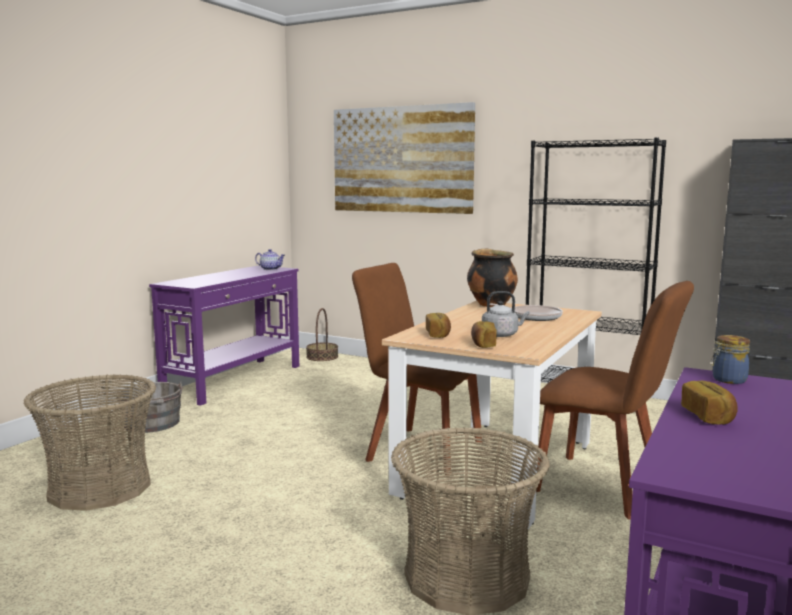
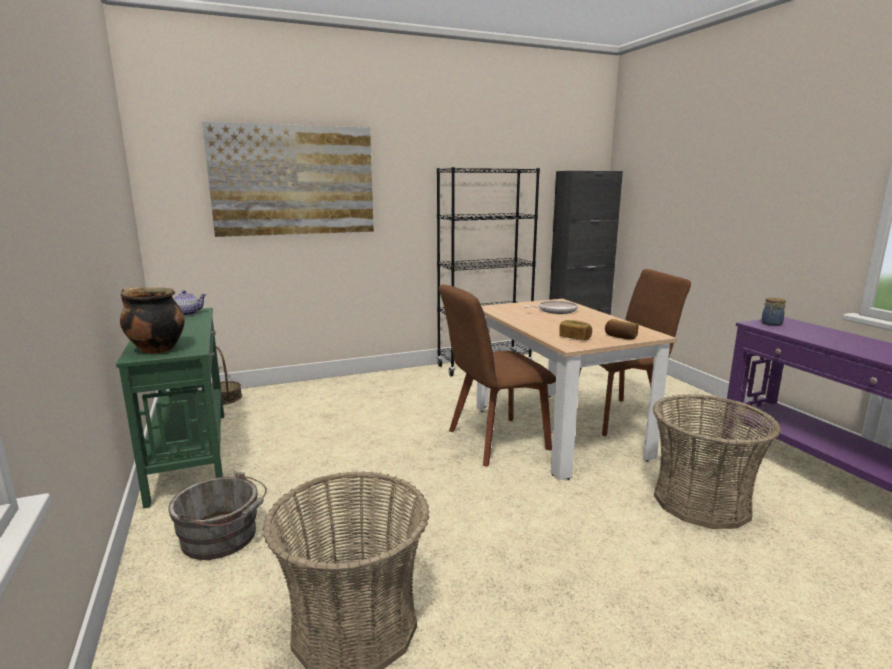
camera: 50 degrees left, 5 degrees up
(235, 380) = (191, 453): purple console table -> green console table
(490, 305) = (498, 308): cooking pot -> cooking pot (155, 350)
(502, 335) = (599, 327): grey kettle -> none
(708, 416) = (843, 344): bread -> none

